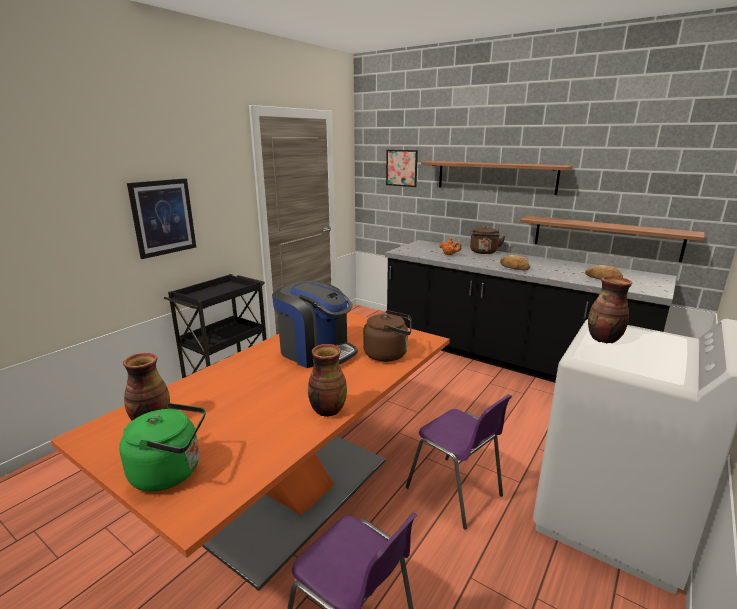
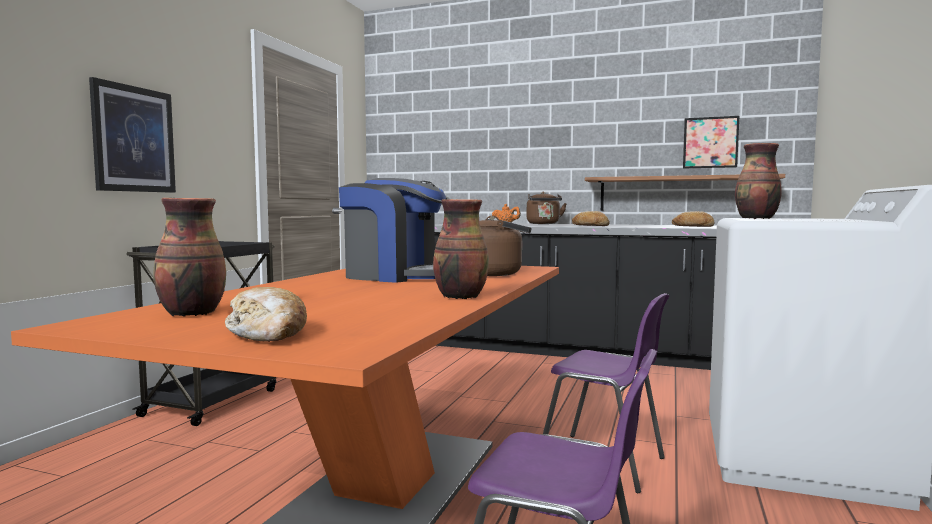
camera: 15 degrees left, 15 degrees down
(171, 472) = (268, 333): green kettle -> bread
(401, 168) = (429, 137): picture -> picture (710, 142)
(495, 177) = (546, 138): shelf -> none

